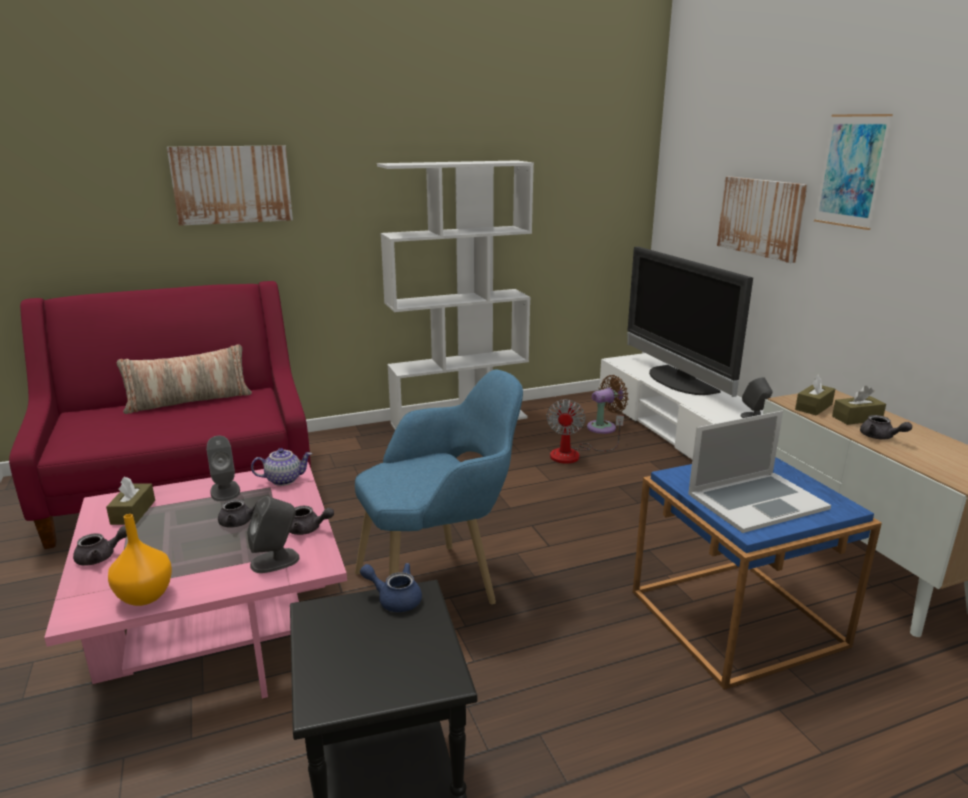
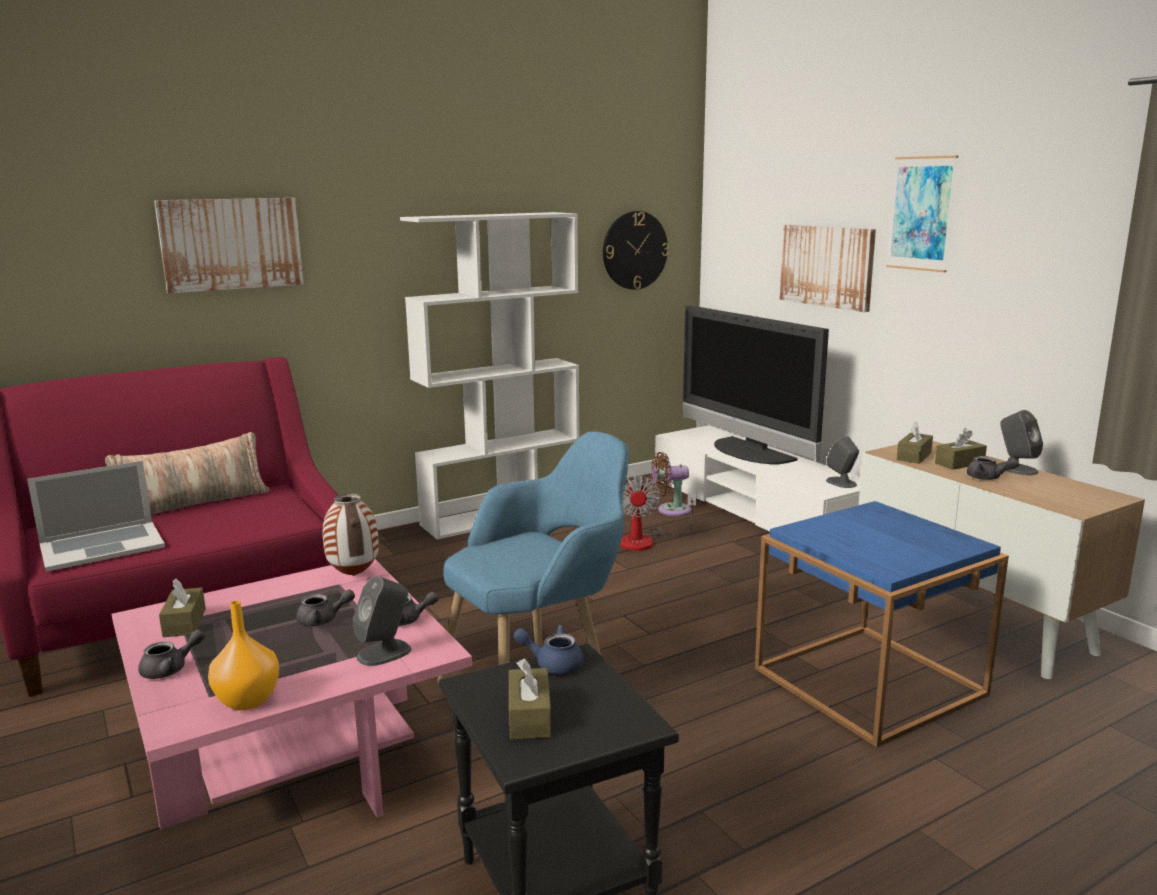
camera: 10 degrees left, 5 degrees down
(225, 491) = (287, 592): grey speaker -> grey speaker (1015, 469)
(284, 479) = (353, 575): teapot -> vase
(348, 656) = (529, 717): none -> brown tissue box
(592, 195) = (634, 250): none -> wall clock
(604, 427) = (670, 510): brown fan -> brown fan turned 150 degrees counterclockwise
(756, 501) = (885, 545): laptop -> laptop (102, 546)

